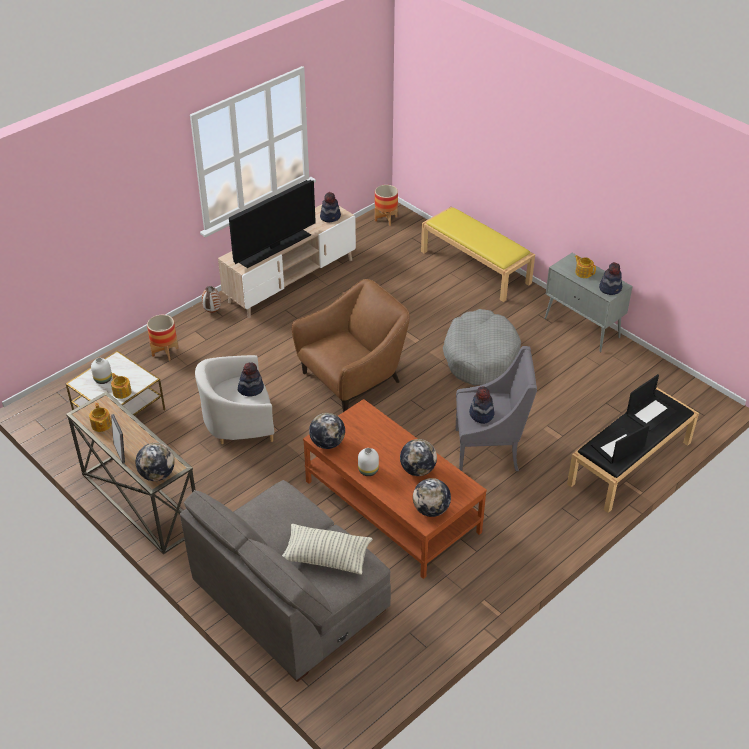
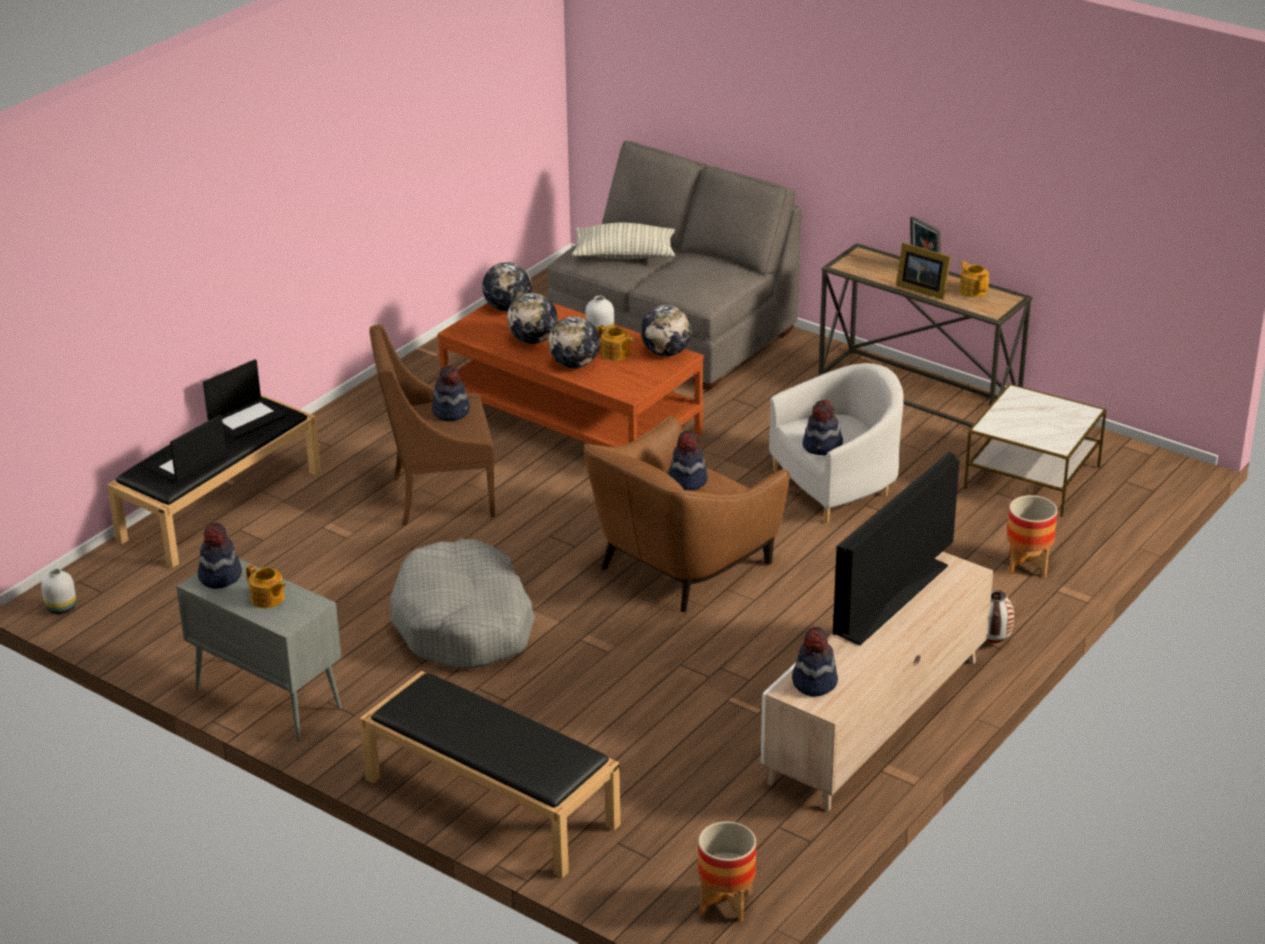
camera: 170 degrees right, 10 degrees down
(103, 379) = (1053, 419): white vase -> white vase (60, 608)
(122, 392) = (1011, 408): teapot -> teapot (615, 354)
(135, 432) = (921, 289): none -> picture frame
(157, 474) = (860, 257): globe -> globe (574, 365)
(345, 356) = (687, 480): none -> hat
(476, 267) = (489, 802): yellow bench -> black bench
(489, 450) = (438, 496): grey armchair -> brown armchair

